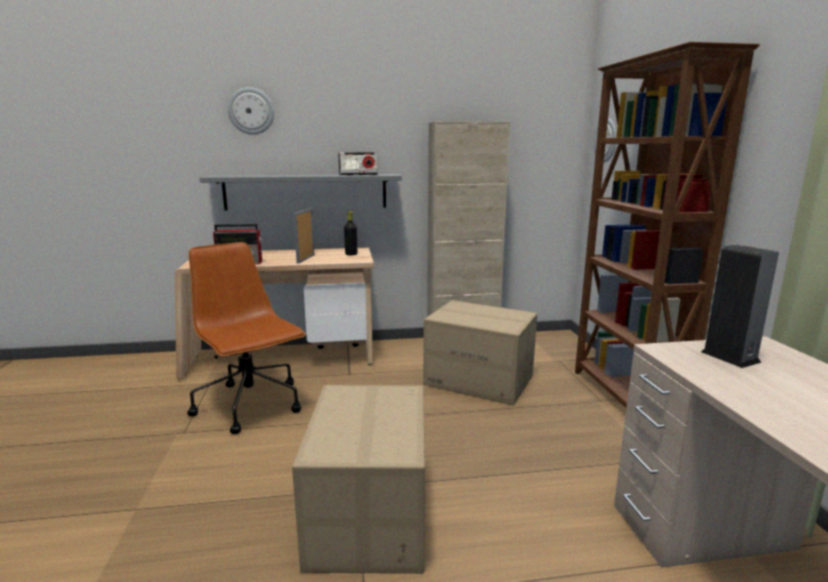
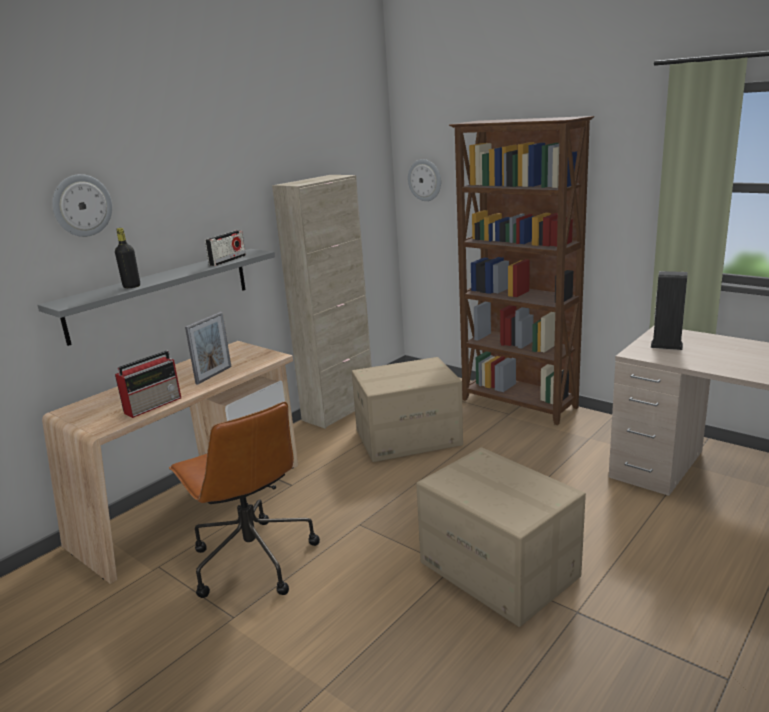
camera: 40 degrees left, 5 degrees up
(251, 406) = (252, 559): brown office chair -> brown office chair turned 135 degrees counterclockwise
(305, 259) = (214, 375): picture frame -> picture frame turned 120 degrees counterclockwise
(351, 254) = (245, 354): black bottle -> black bottle (132, 286)

